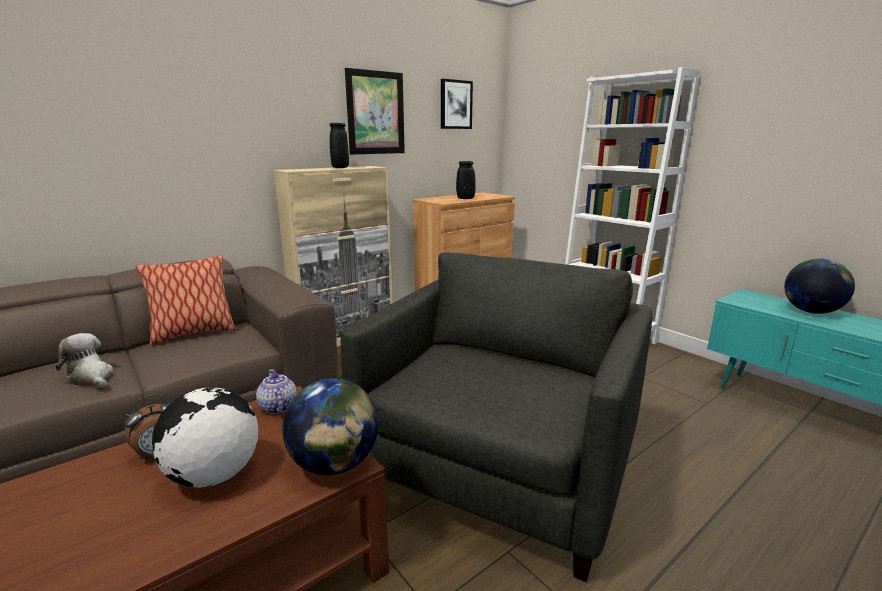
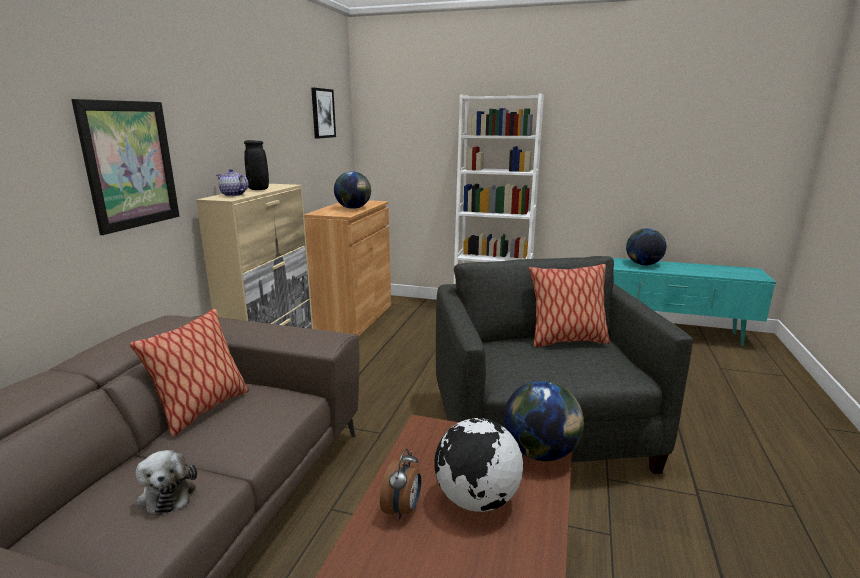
camera: 35 degrees left, 0 degrees up
(90, 378) = (168, 492): plush toy -> plush toy turned 120 degrees counterclockwise
(277, 407) = (426, 436): teapot -> teapot (233, 195)
(375, 113) = (269, 126): picture -> picture (130, 165)
(465, 198) = (353, 208): black vase -> globe
(532, 366) = (566, 341): none -> pillow

